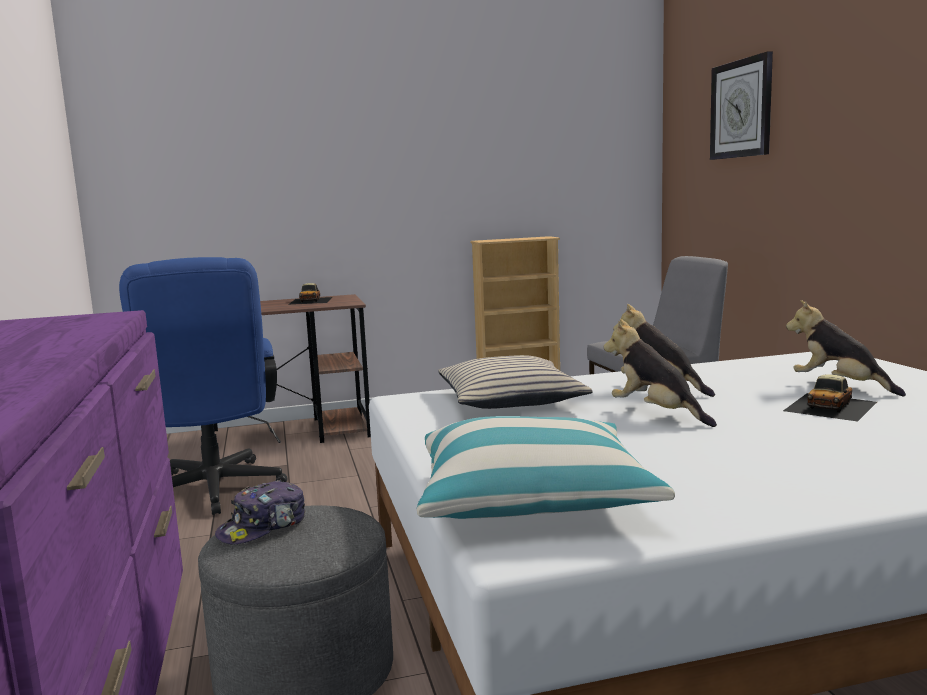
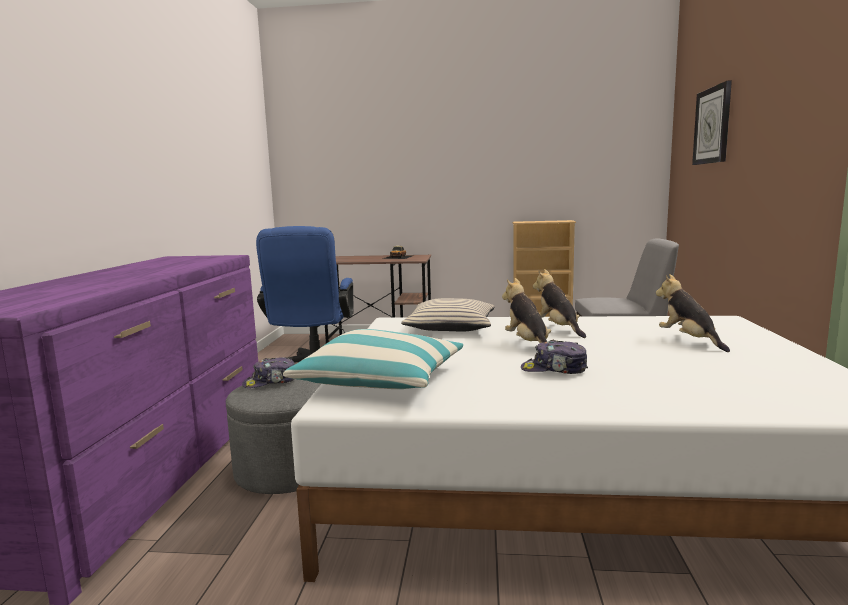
camera: 20 degrees right, 0 degrees up
(746, 446) = (554, 369): none -> cap
(831, 406) = (658, 352): toy car -> none

